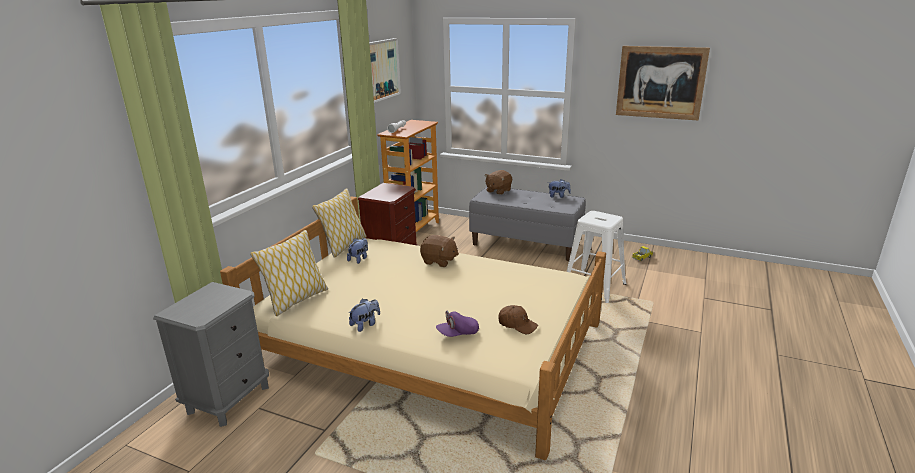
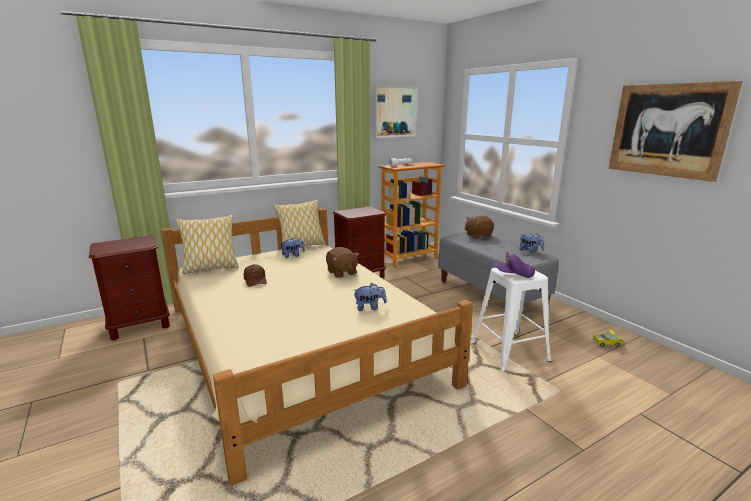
camera: 35 degrees right, 5 degrees down
(229, 399) = (140, 325): grey nightstand -> brown nightstand
(365, 324) = (215, 297): plush toy -> plush toy (369, 308)
(457, 333) = (256, 327): purple cap -> purple cap (513, 275)
(517, 324) = (310, 339): brown cap -> brown cap (255, 280)

